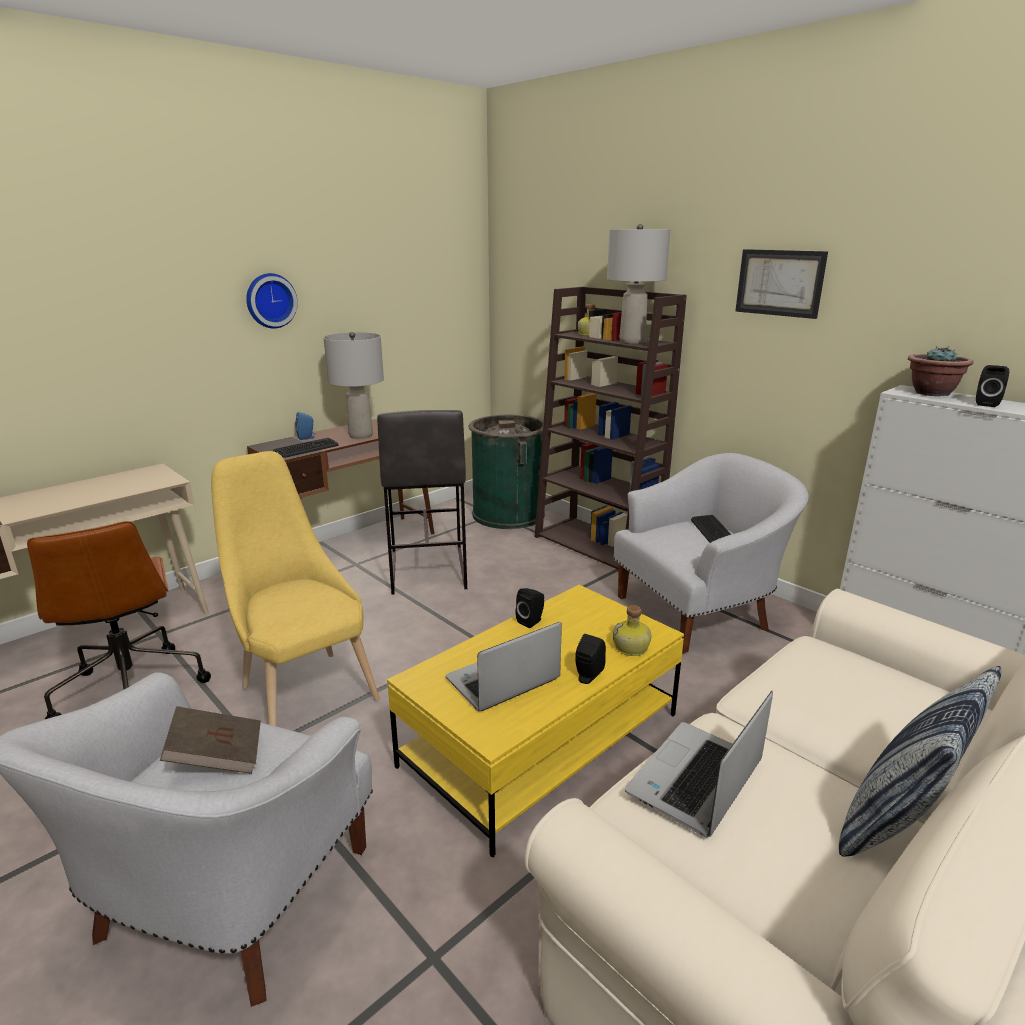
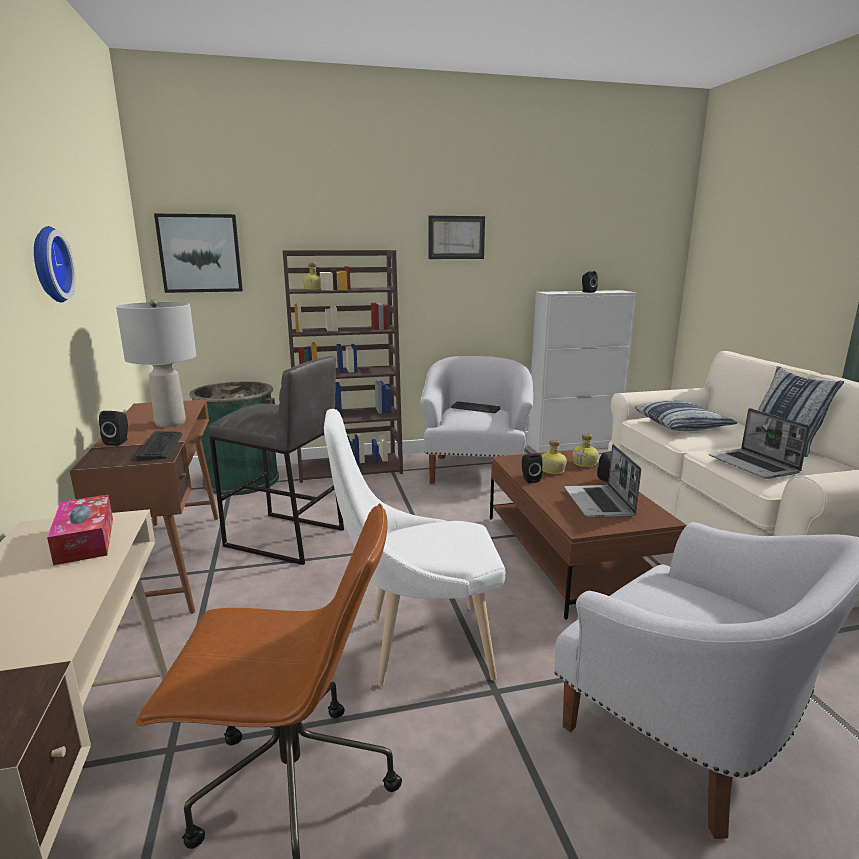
camera: 60 degrees left, 5 degrees down
(138, 483) = (85, 540): none -> tissue box
(217, 757) = (670, 611): brown book -> none
(303, 690) = (419, 646): yellow chair -> white chair
(307, 438) = (118, 442): blue speaker -> black speaker
(525, 284) = (200, 253): none -> picture
(542, 740) = (570, 555): yellow coffee table -> brown coffee table
(577, 629) = (551, 470): none -> bottle
(632, 341) = (363, 288): grey table lamp -> none
(840, 687) = (682, 425): none -> pillow
(931, 393) = (559, 292): potted plant -> none

